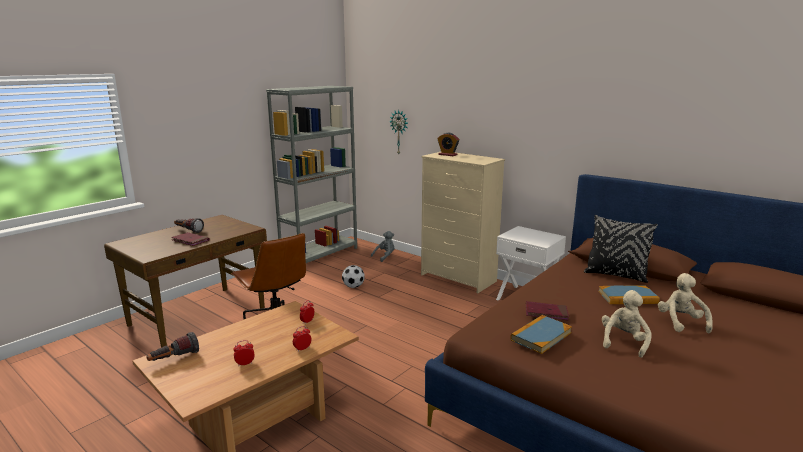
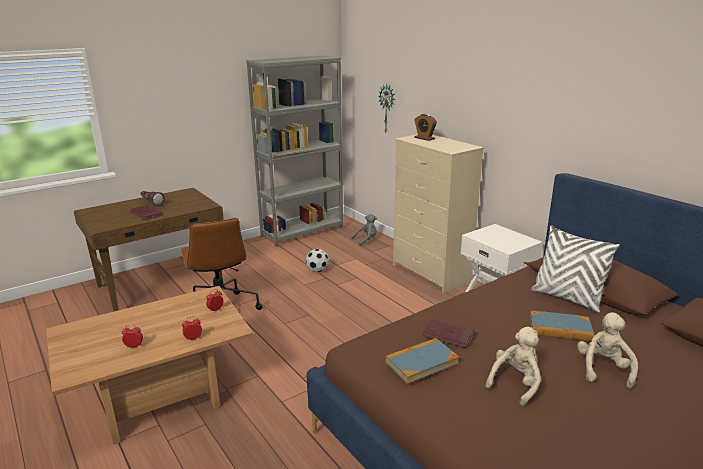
camera: 15 degrees right, 5 degrees up
(174, 359) = (79, 332): flashlight -> none
(615, 275) = (567, 298): black pillow -> white pillow

